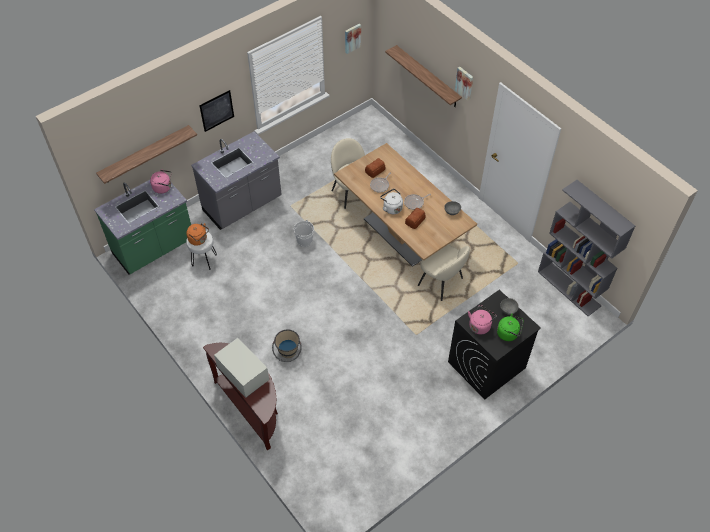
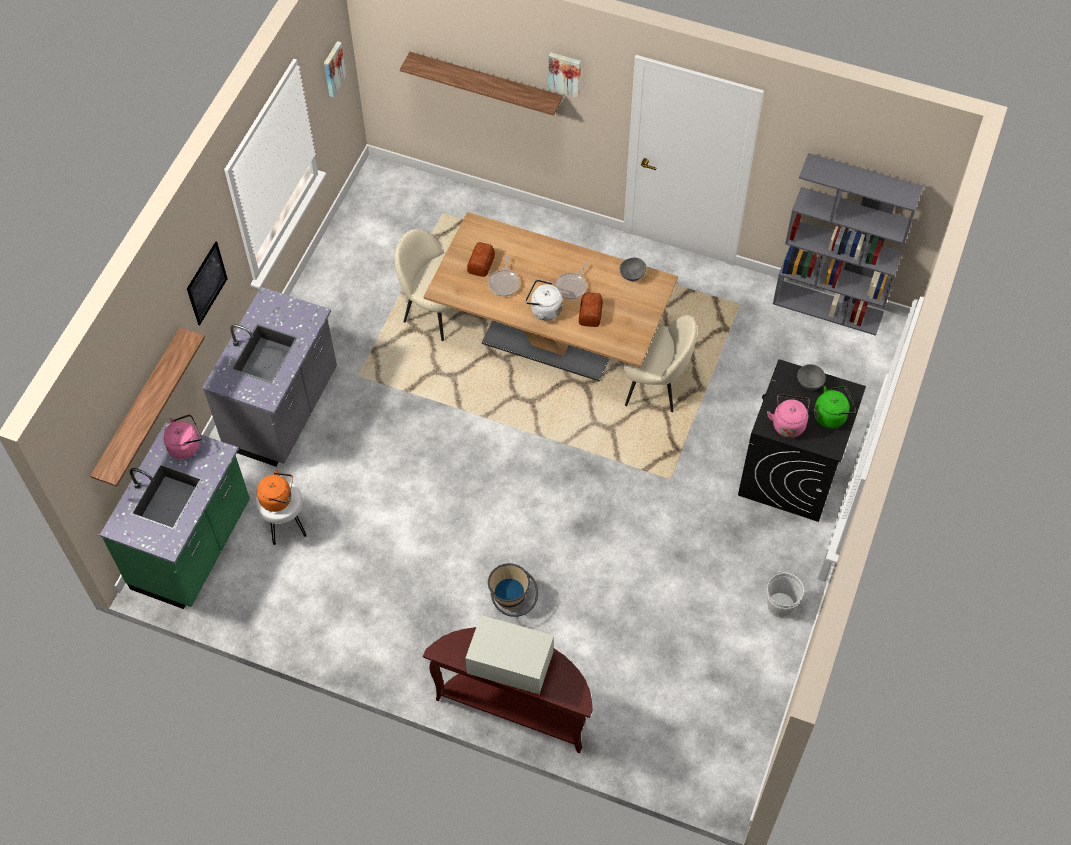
camera: 30 degrees left, 5 degrees up
(304, 241) = (418, 420): white bucket -> white bucket (780, 605)

